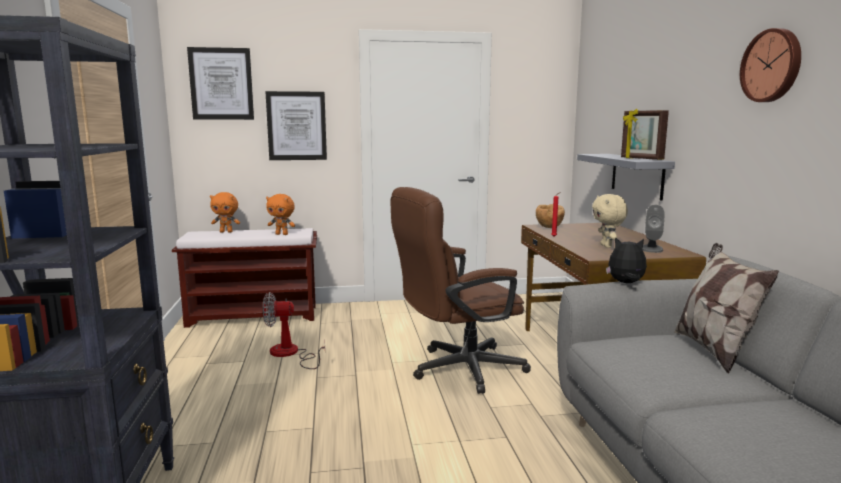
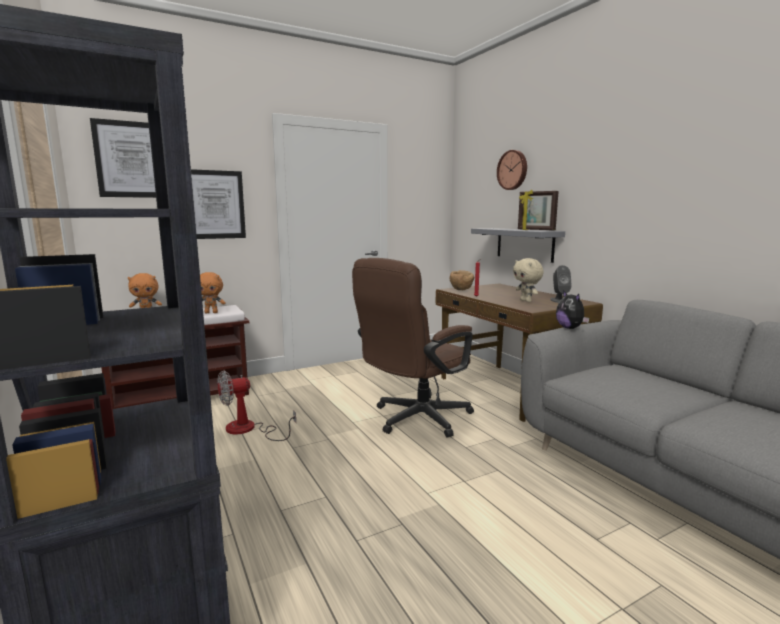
camera: 20 degrees left, 0 degrees up
(626, 283) = (570, 328): plush toy -> plush toy turned 105 degrees counterclockwise
(714, 350) = (650, 372): pillow -> none
(772, 66) = (660, 155): wall clock -> wall clock (513, 170)

